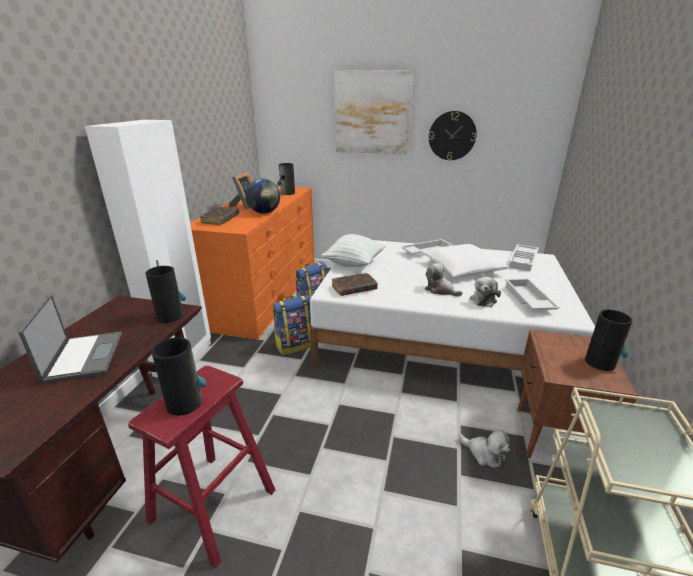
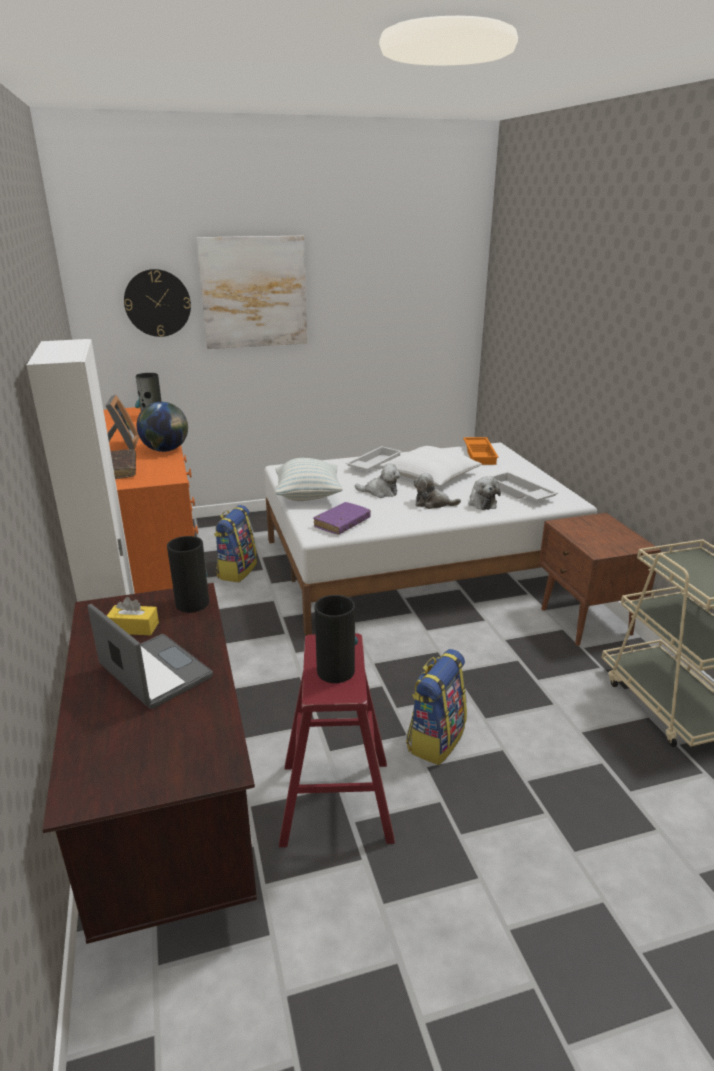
camera: 30 degrees left, 0 degrees up
(119, 322) = (134, 628): none -> yellow tissue box
(295, 345) = (261, 621): backpack -> backpack (435, 739)
(354, 288) = (342, 523): brown book -> purple book
(452, 136) = (359, 315): wall clock -> wall clock (157, 303)
(484, 454) = (543, 655): plush toy -> plush toy (380, 492)
(524, 261) = (480, 454): white tray -> orange tray
(600, 362) = (618, 533): vase -> none

